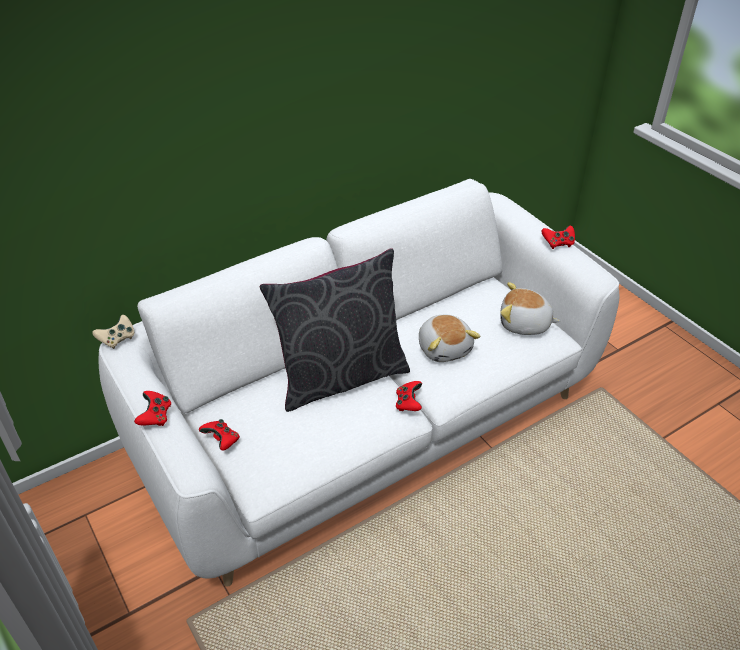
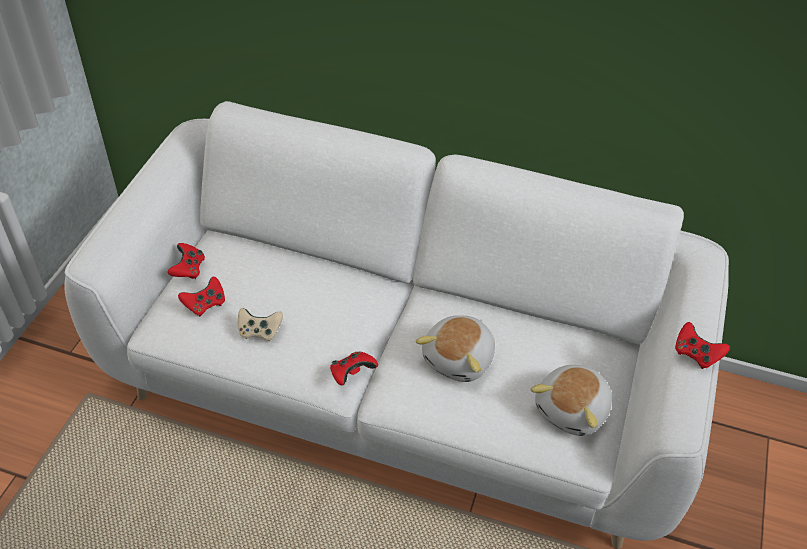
camera: 50 degrees right, 5 degrees up
(117, 339) = (199, 124): beige game controller -> beige game controller (259, 331)
(155, 417) = (131, 201): red game controller -> red game controller (205, 304)
(340, 376) = (339, 301): grey pillow -> none
(524, 324) = (573, 410): plush toy -> plush toy turned 120 degrees counterclockwise

